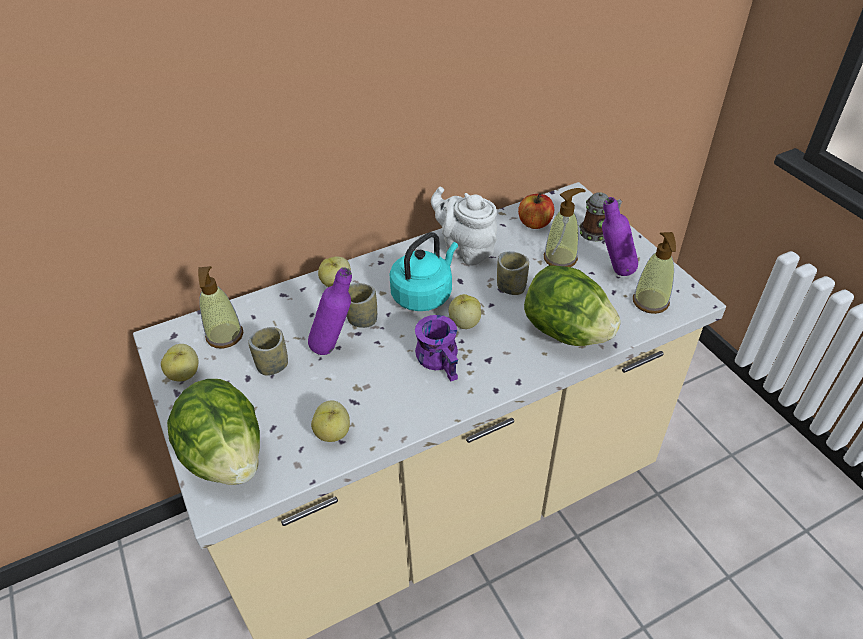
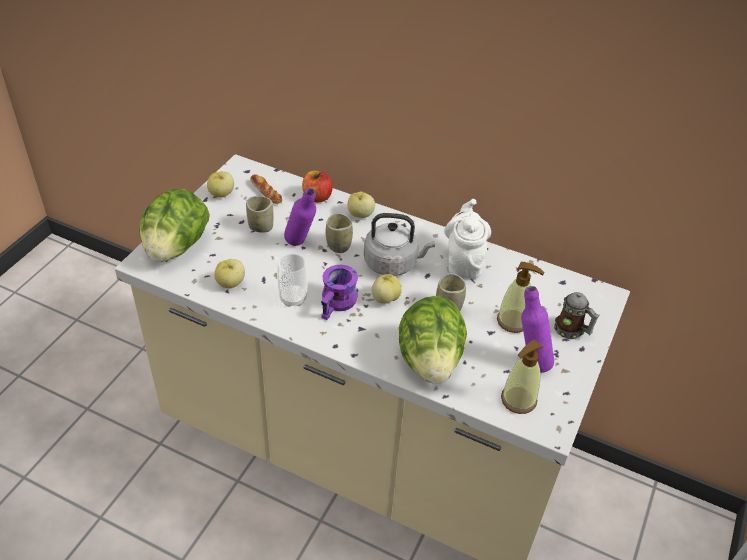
camera: 50 degrees right, 0 degrees up
(225, 336) = (266, 192): soap dispenser -> bread
(403, 391) = (293, 298): none -> cup
(424, 294) = (393, 263): turquoise kettle -> grey kettle
(535, 223) = (540, 287): apple -> apple (317, 197)

